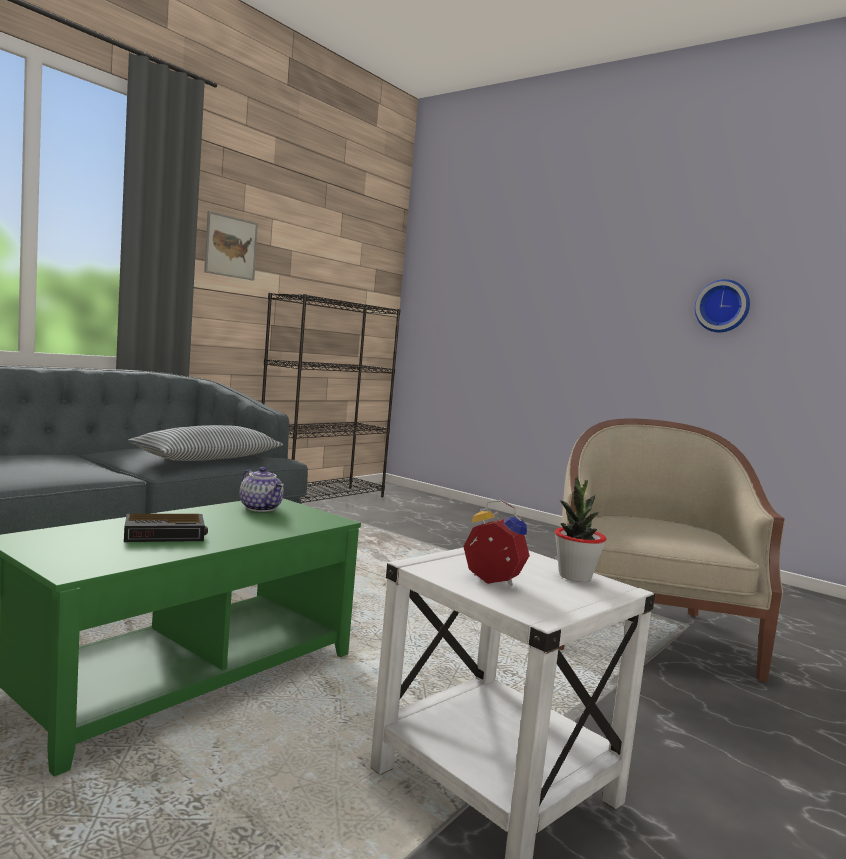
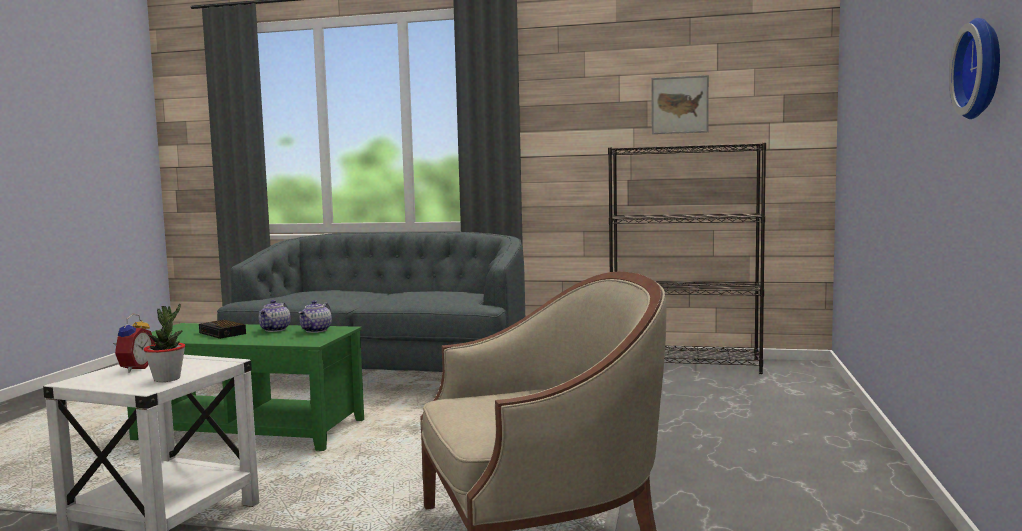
camera: 65 degrees right, 0 degrees up
(208, 458) = (421, 300): pillow -> none
(208, 516) = (275, 330): none -> teapot
(230, 247) = (570, 113): picture -> picture (679, 105)

